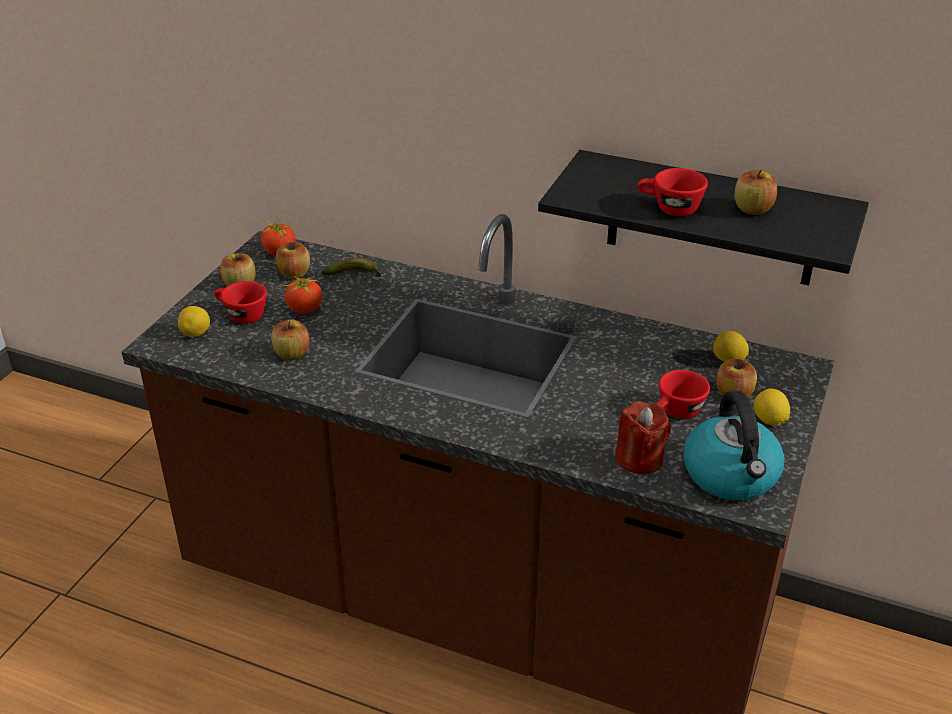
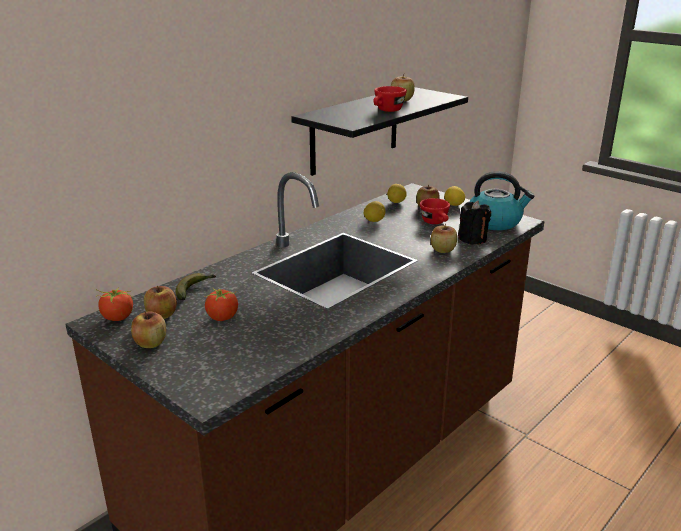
camera: 70 degrees left, 10 degrees down
(196, 334) = (211, 374): lemon -> lemon (374, 221)
(241, 315) = (202, 348): red cup -> none
(292, 354) = (283, 331): apple -> apple (443, 250)
(639, 459) = (472, 239): red candle -> black candle

